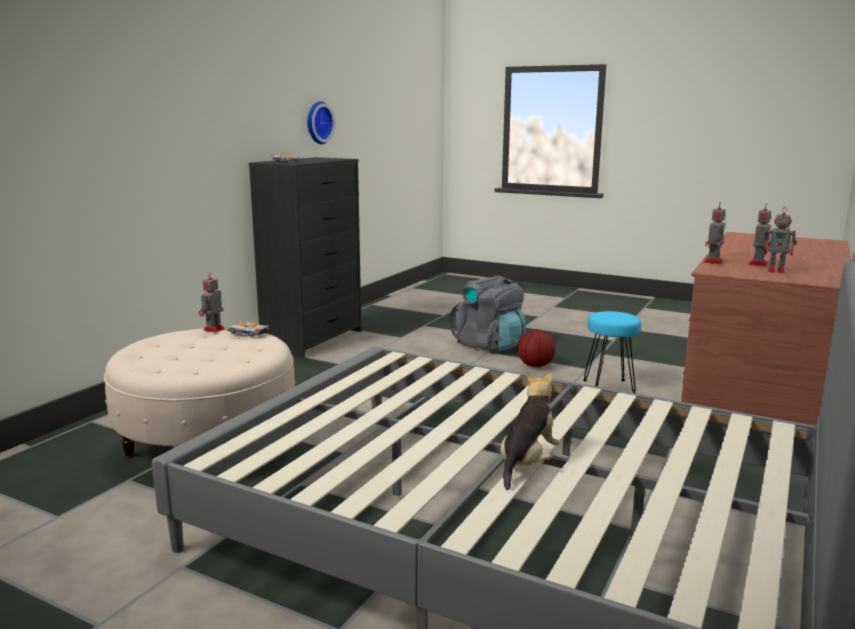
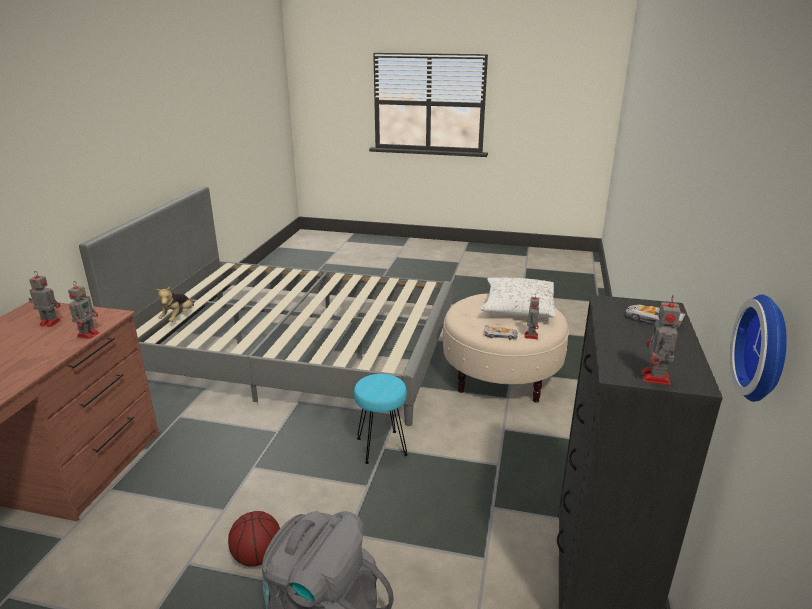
camera: 165 degrees right, 10 degrees up
(166, 356) = (518, 307): none -> white pillow
(527, 463) = (286, 299): plush toy -> plush toy (178, 317)
(609, 387) = (178, 516): turquoise stool -> turquoise stool (381, 447)
(758, 264) = (45, 336): toy robot -> toy robot (655, 378)

